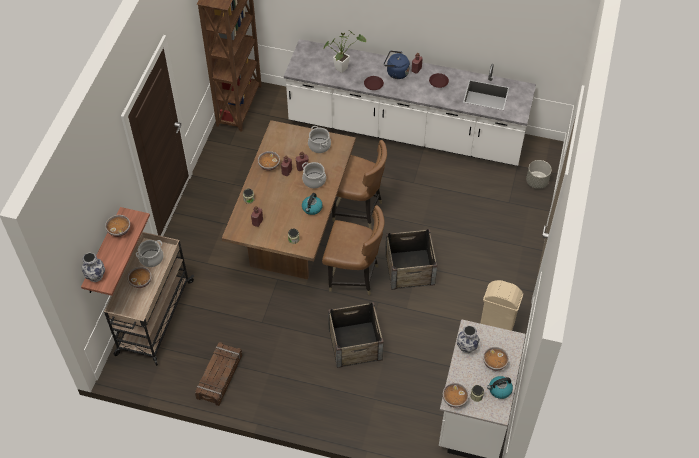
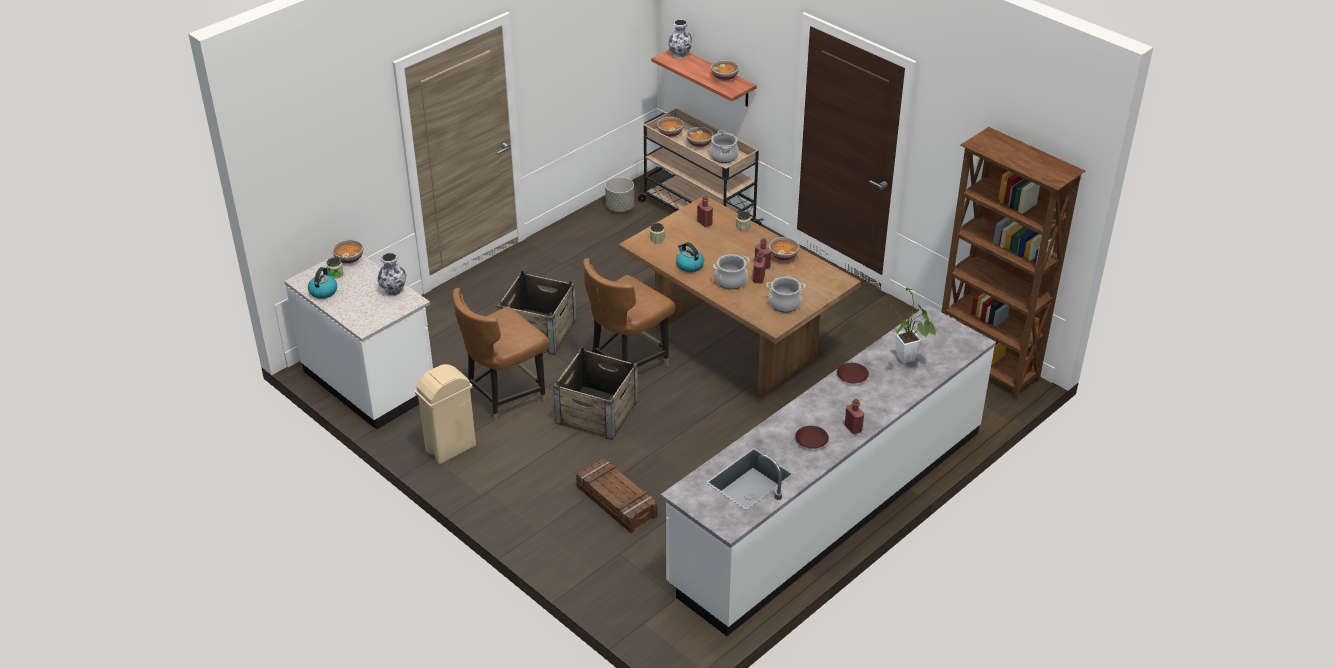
camera: 120 degrees right, 15 degrees down
(219, 376) = (590, 232): crate -> crate (617, 501)
(357, 210) = (724, 404): brown chair -> brown chair (504, 397)
(396, 73) = (861, 406): blue kettle -> none
(494, 363) = (354, 301): bowl -> bowl (670, 133)
(536, 182) = (630, 603): grey planter -> grey planter (620, 207)

